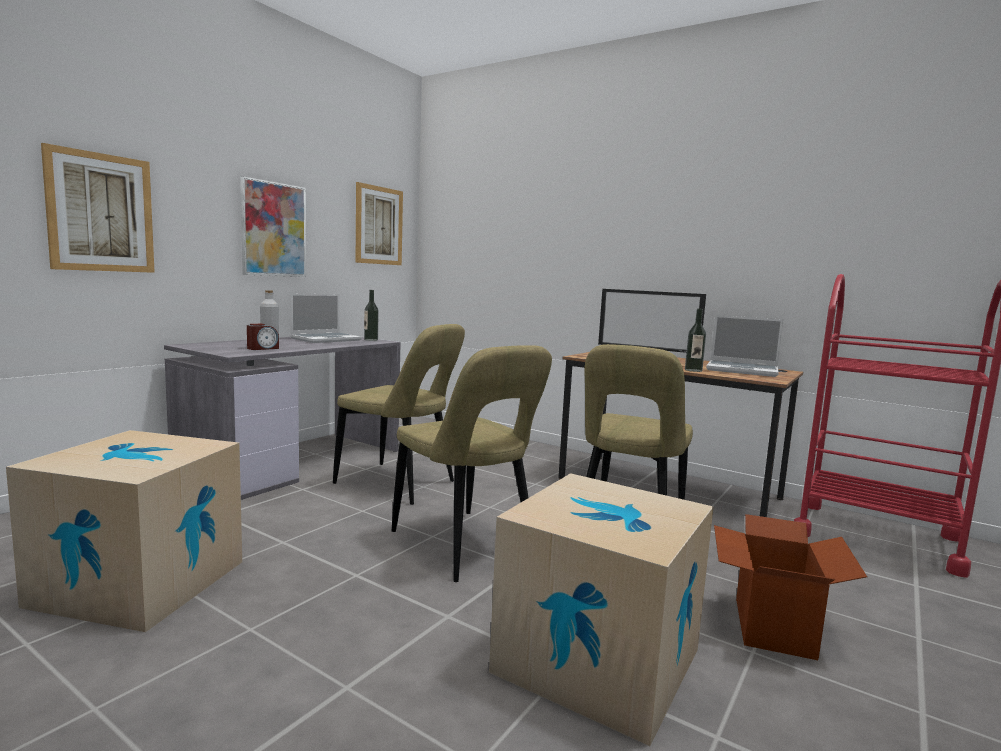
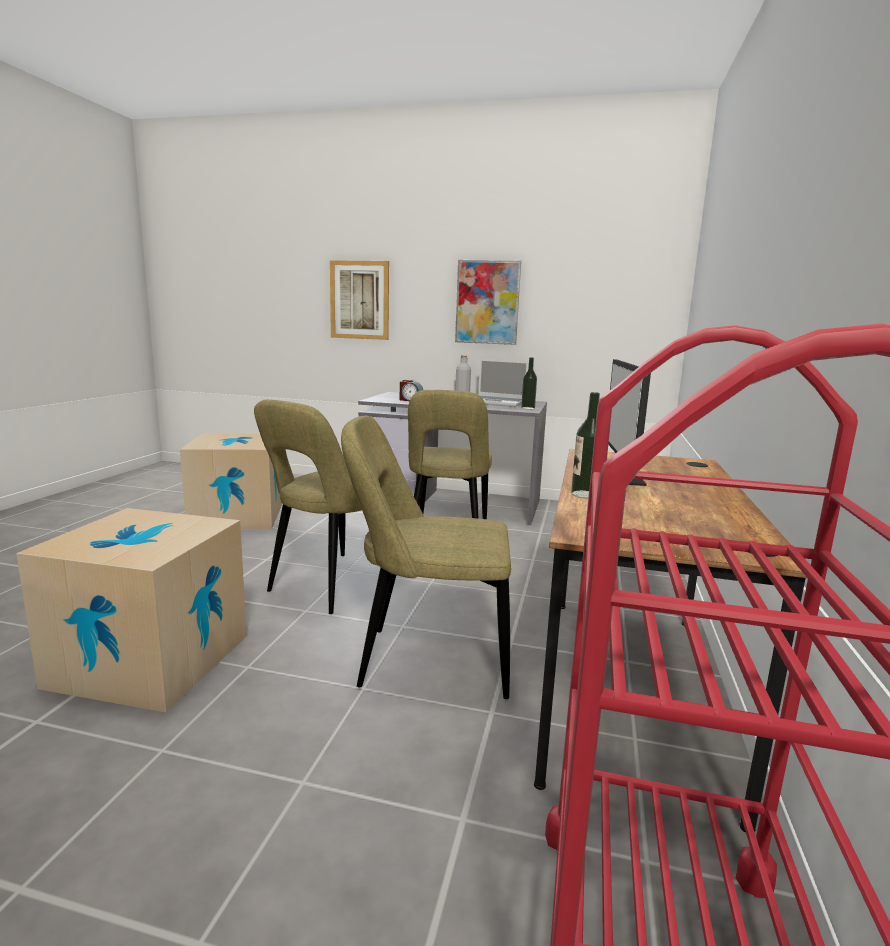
camera: 70 degrees right, 5 degrees up
(379, 225) = (620, 289): picture -> none
(743, 370) = (667, 521): laptop -> none
(772, 627) = (215, 769): cardboard box -> none

